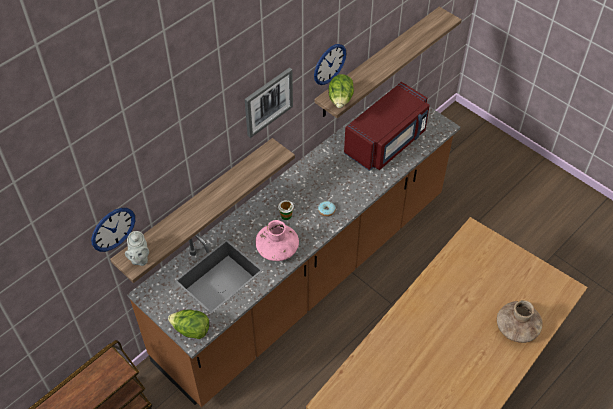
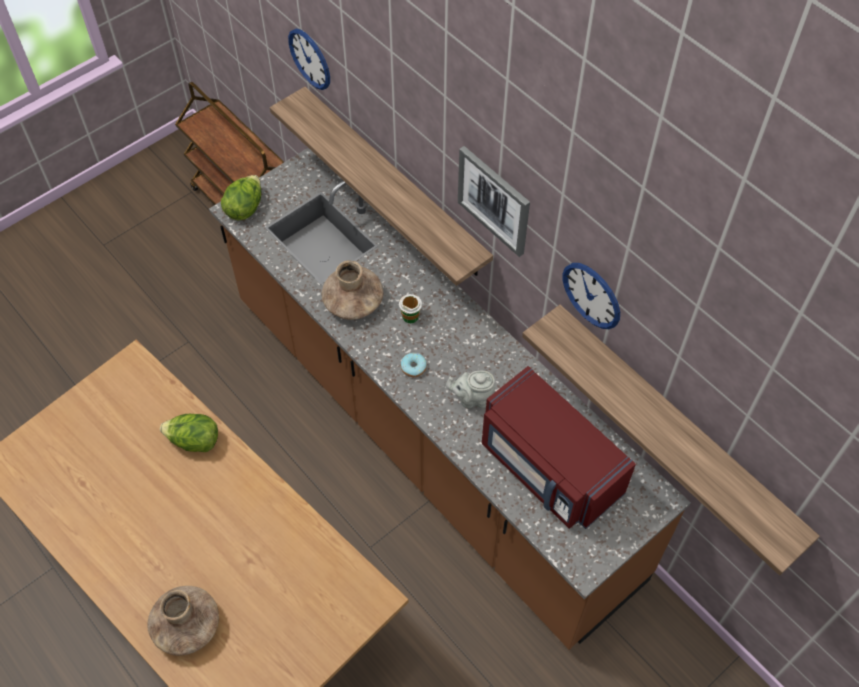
camera: 95 degrees right, 5 degrees up
(139, 259) = (298, 112): grey teapot -> grey teapot (472, 398)
(277, 249) = (353, 302): pink vase -> brown vase
(340, 100) = (554, 339): lettuce -> lettuce (194, 441)

